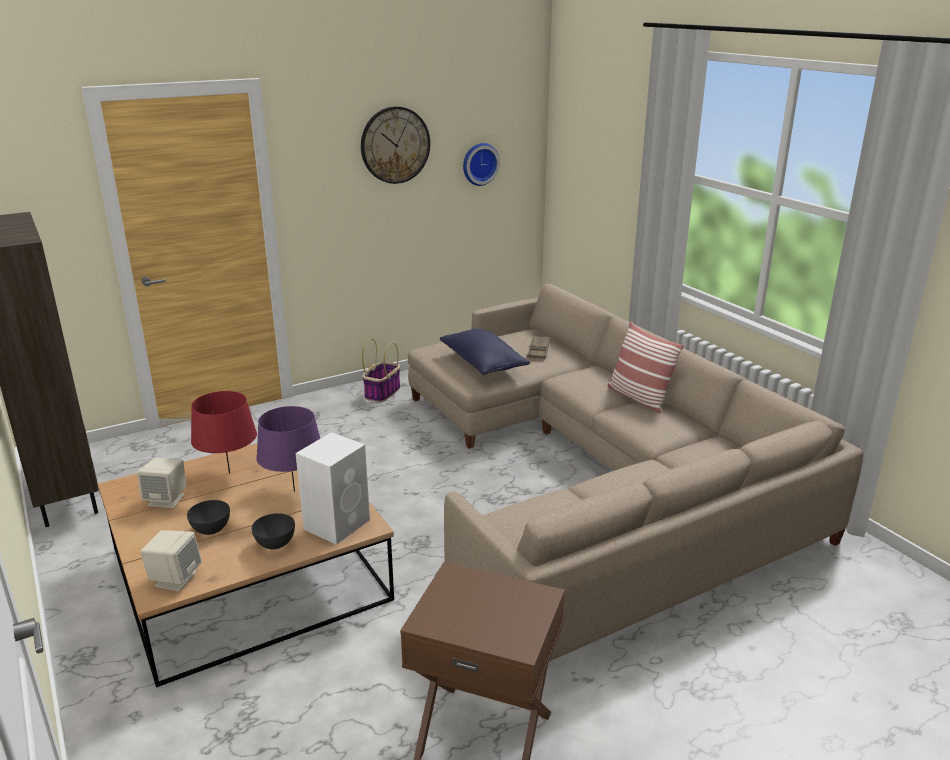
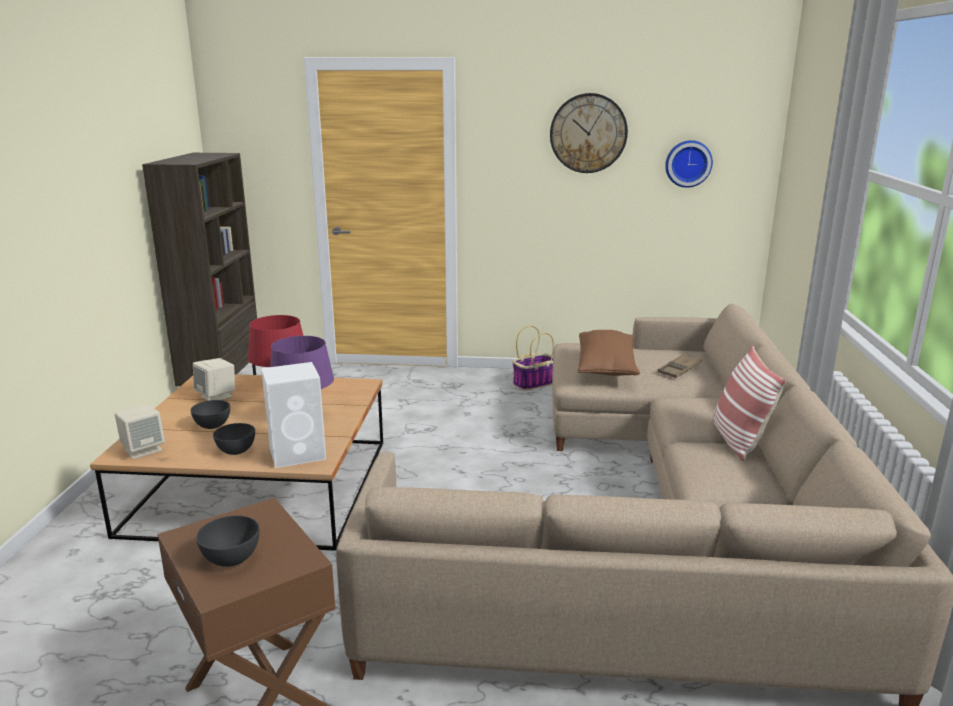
camera: 35 degrees right, 5 degrees down
(483, 363) = (606, 368): blue pillow -> brown pillow
(492, 619) = (231, 559): none -> grey bowl

